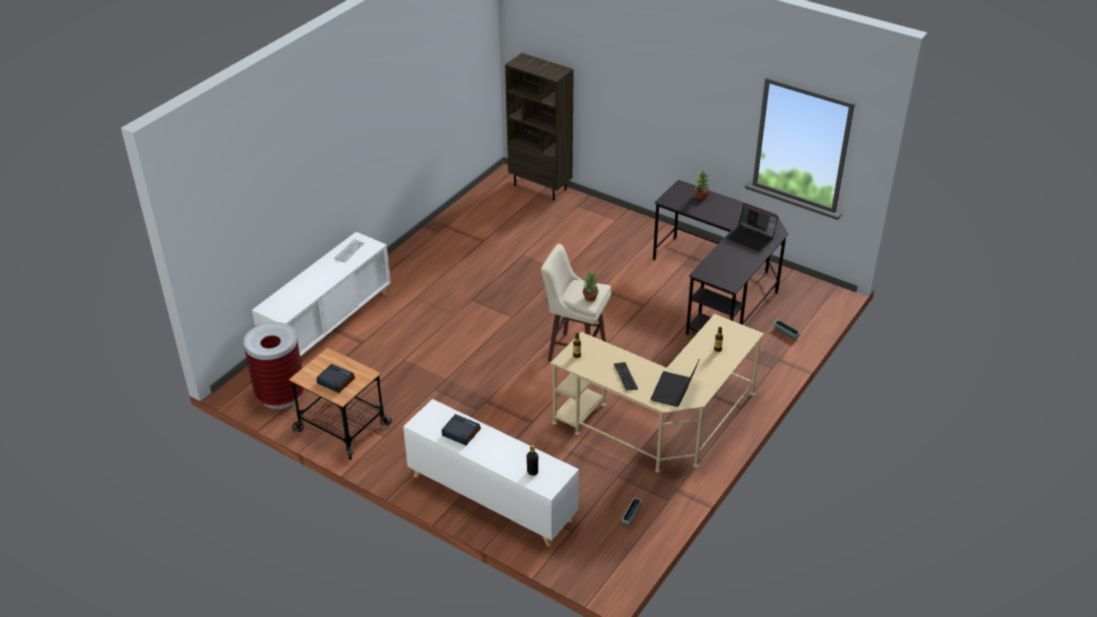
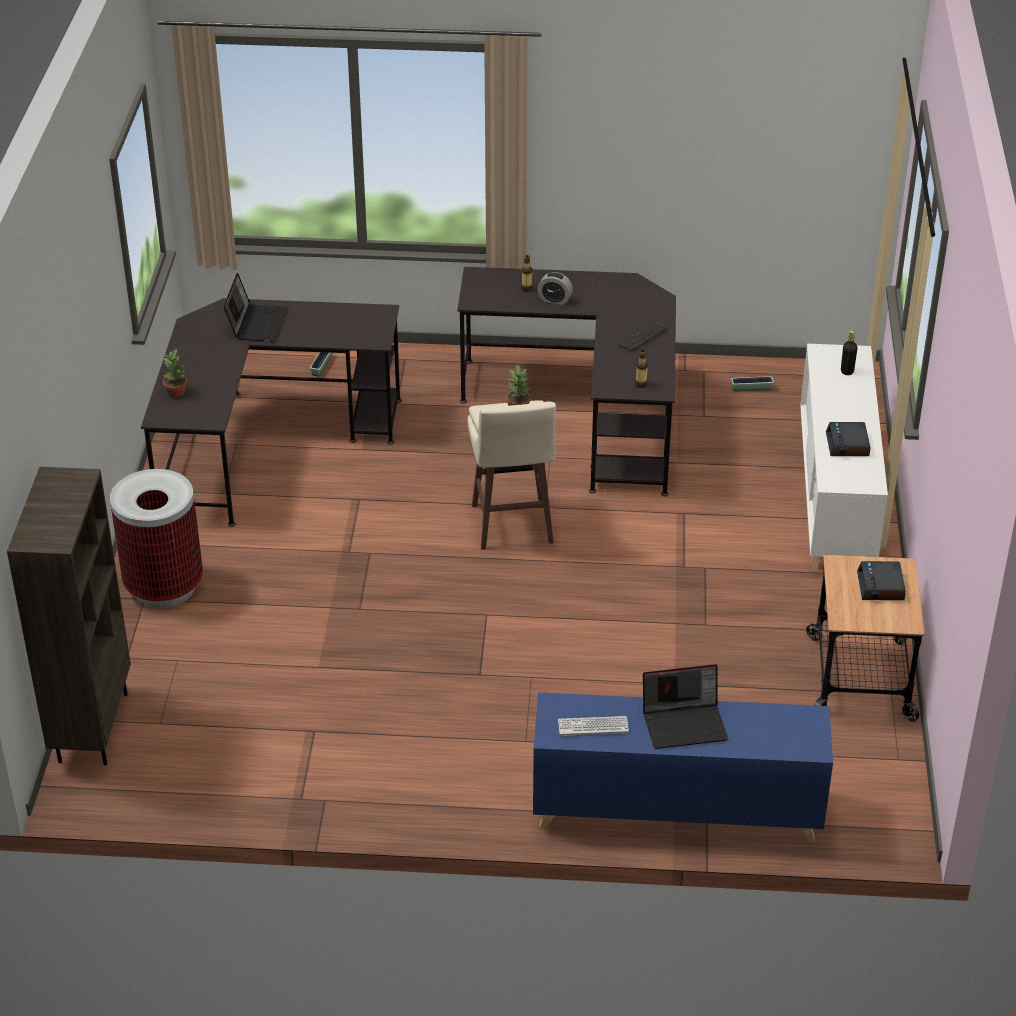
camera: 120 degrees left, 0 degrees up
(281, 395) = (867, 777): trash can -> trash can (163, 586)
(329, 325) = (675, 810): white cabinet -> blue cabinet
(660, 424) = (587, 412): beige desk -> black desk
(674, 391) = (633, 298): laptop -> laptop (685, 723)
(696, 356) = (555, 300): none -> alarm clock

